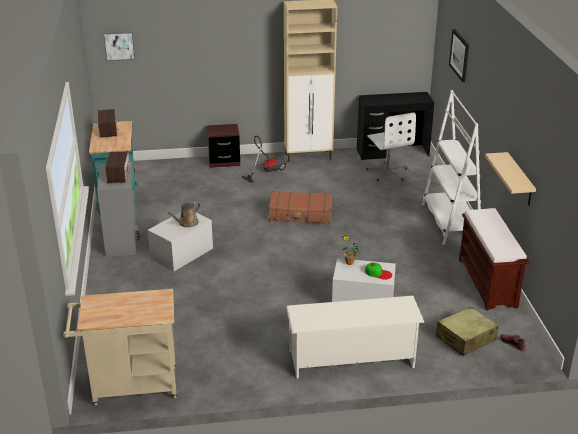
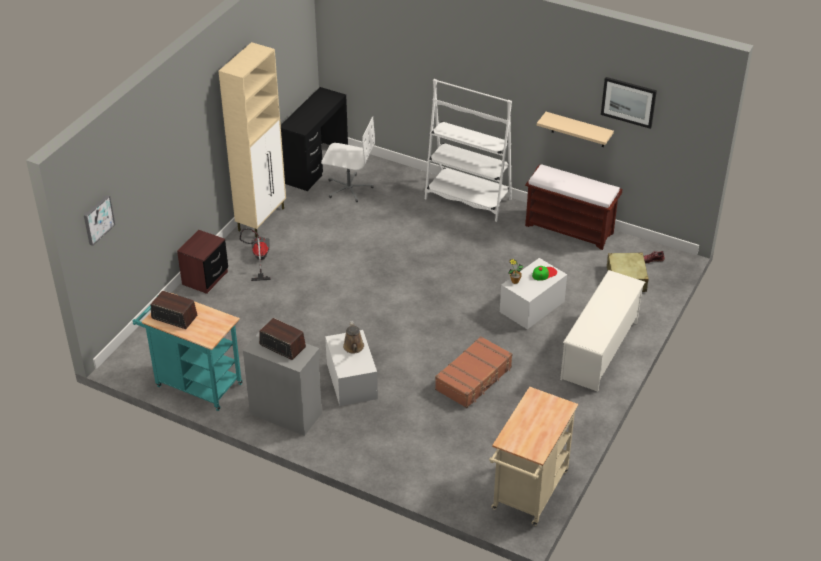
camera: 55 degrees left, 10 degrees up
(300, 214) = (363, 276): brown suitcase -> brown suitcase (474, 379)
(459, 55) = (398, 40): picture -> picture (628, 102)

